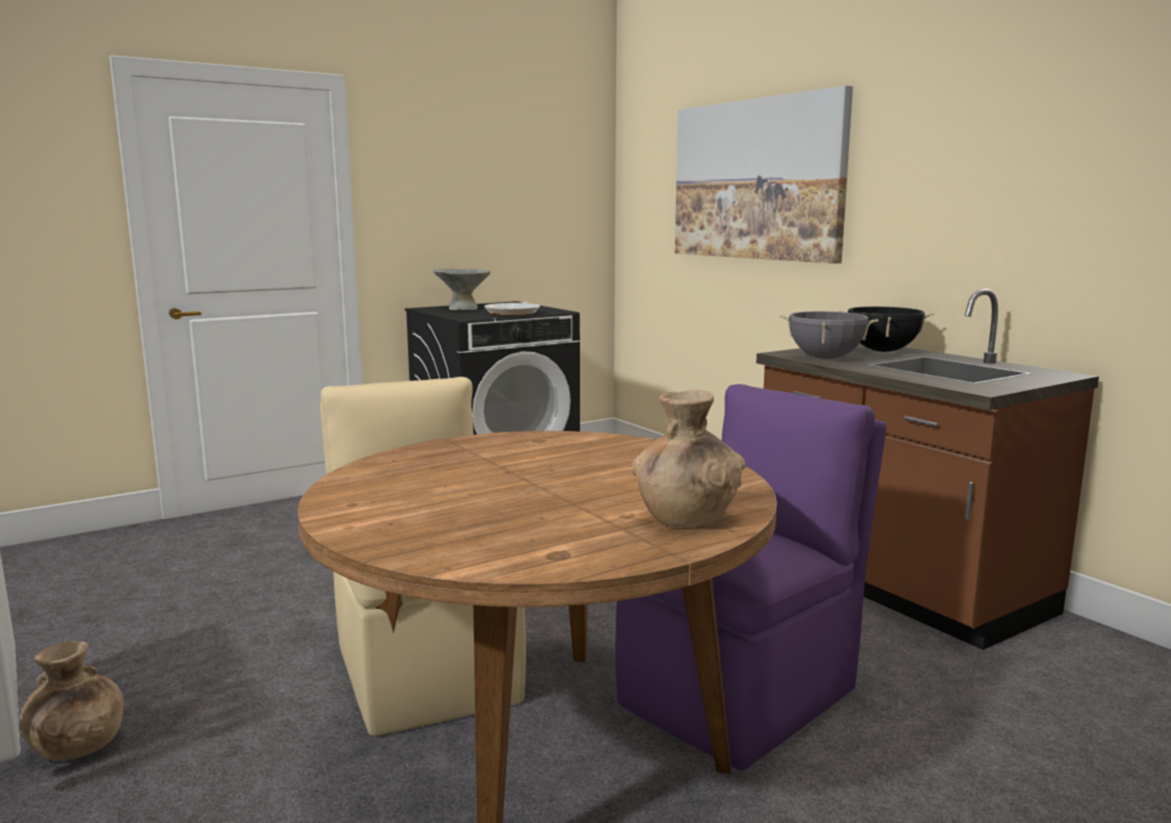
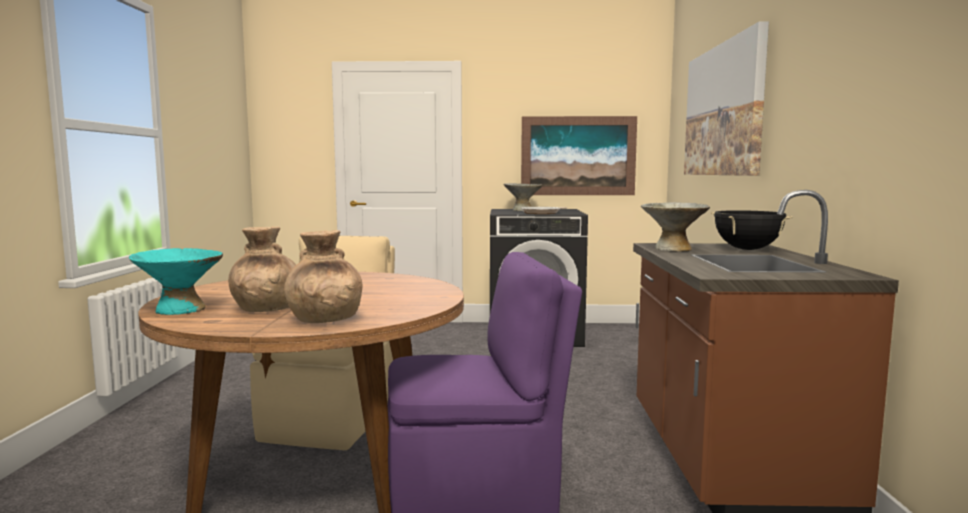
camera: 35 degrees right, 5 degrees down
(77, 747) = (156, 406): brown vase -> brown vase (265, 309)
(442, 549) = (180, 309): none -> turquoise bowl
(513, 226) = (578, 156): none -> picture
(826, 358) = (673, 249): grey cooking pot -> grey bowl

